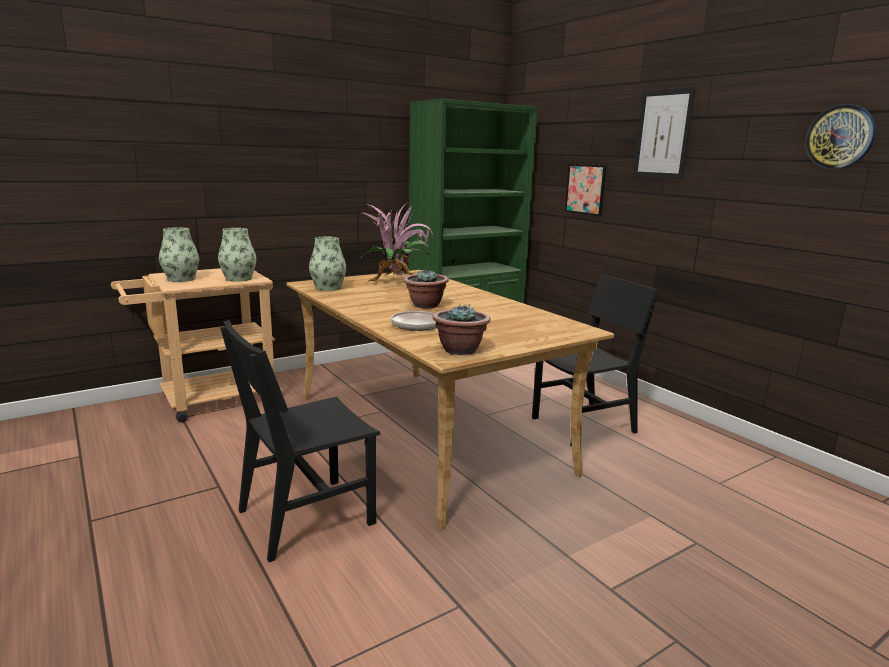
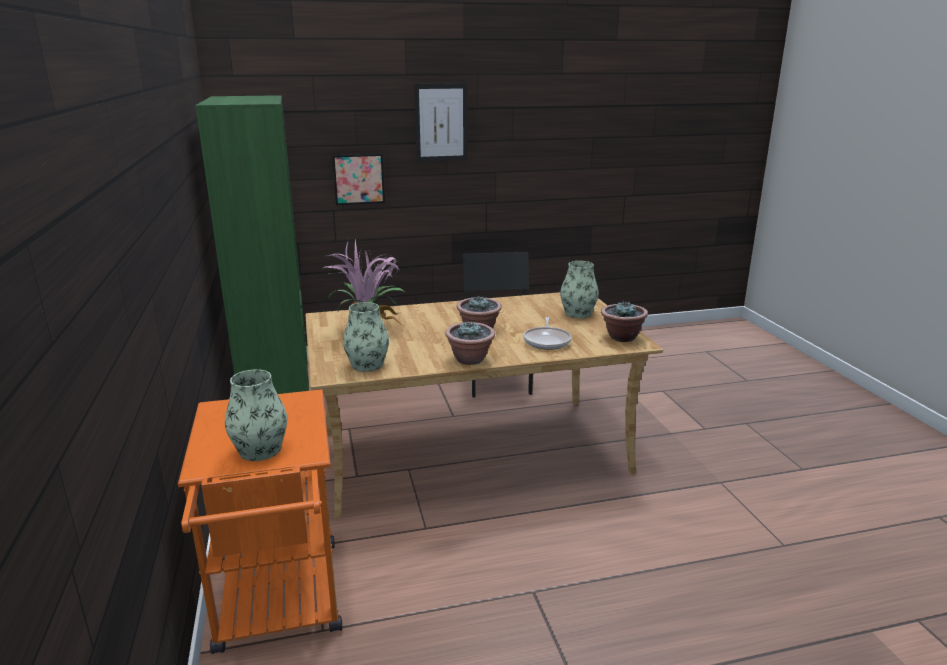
camera: 70 degrees left, 5 degrees up
(207, 401) = (279, 605): beige cart -> orange cart
(238, 278) = (295, 408): vase -> vase (578, 313)
(306, 517) = (604, 536): black chair -> none
(354, 307) = (470, 359): none -> potted plant
(840, 137) = (576, 122): wall clock -> none

